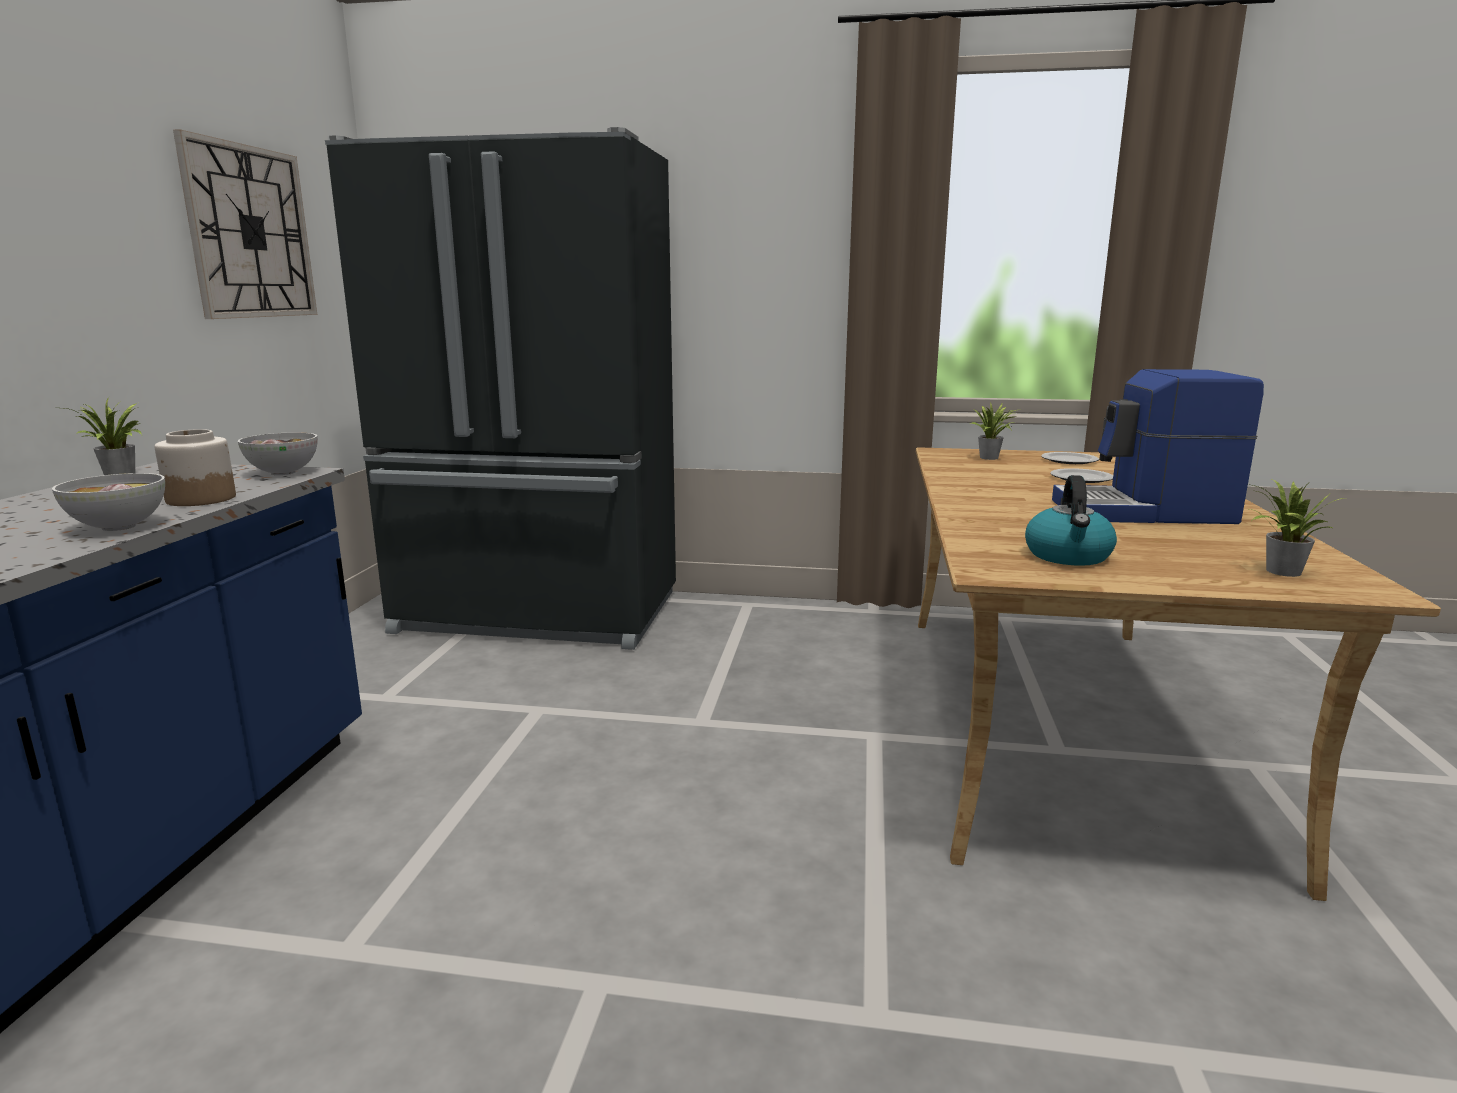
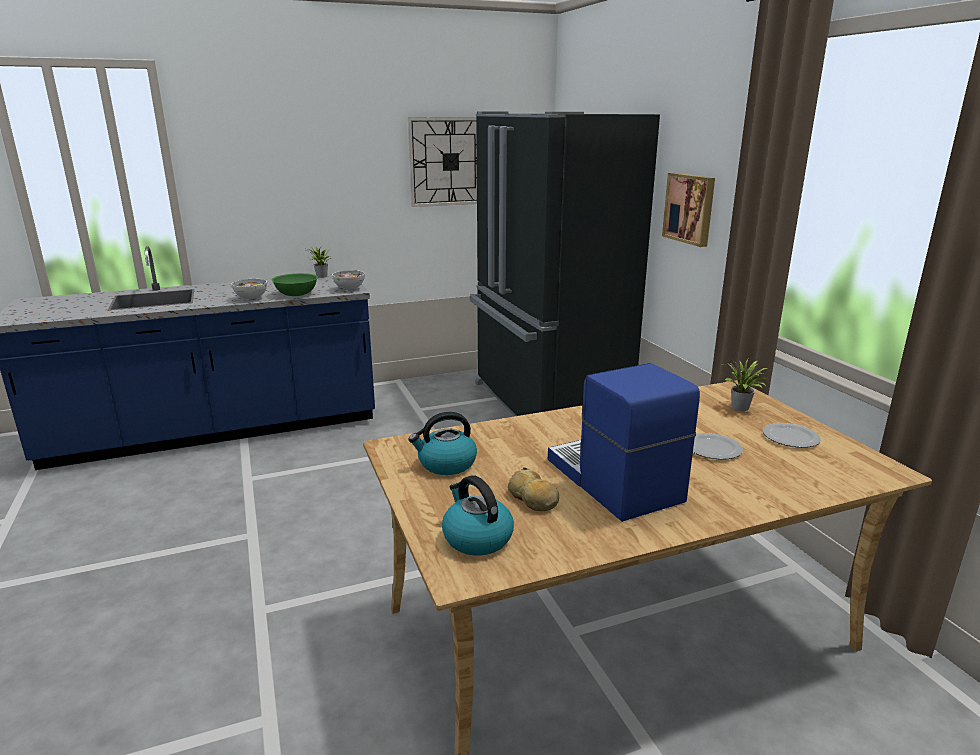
camera: 60 degrees right, 5 degrees up
(201, 499) = (296, 294): jar -> green bowl
(742, 278) = (690, 208): none -> picture
(1180, 540) = (533, 499): none -> bread
(1279, 572) = (476, 538): potted plant -> kettle

